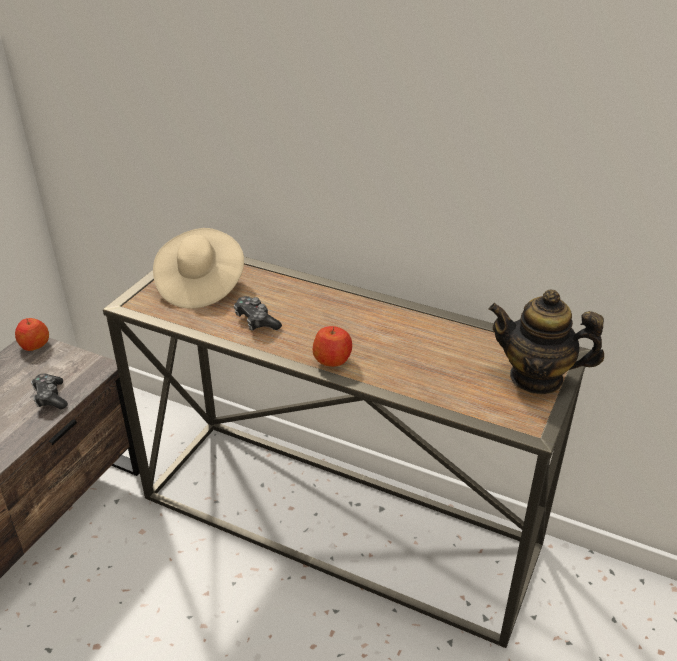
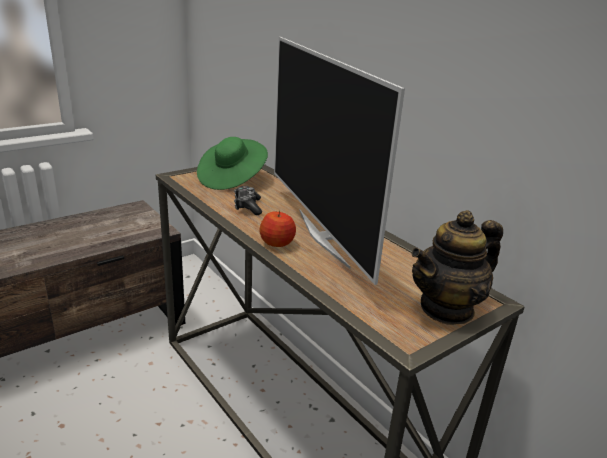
camera: 25 degrees right, 10 degrees down
(34, 344) = (138, 207): apple -> none
(50, 397) = (118, 237): game controller -> none
(200, 285) = (232, 179): beige hat -> green hat
(368, 333) = (324, 236): none -> television
(536, 377) = (447, 308): teapot -> teapot turned 75 degrees counterclockwise

